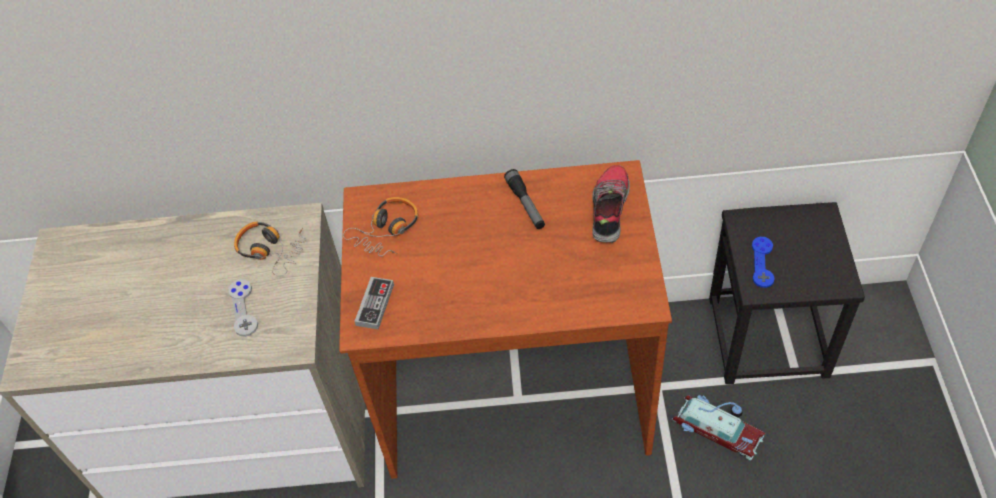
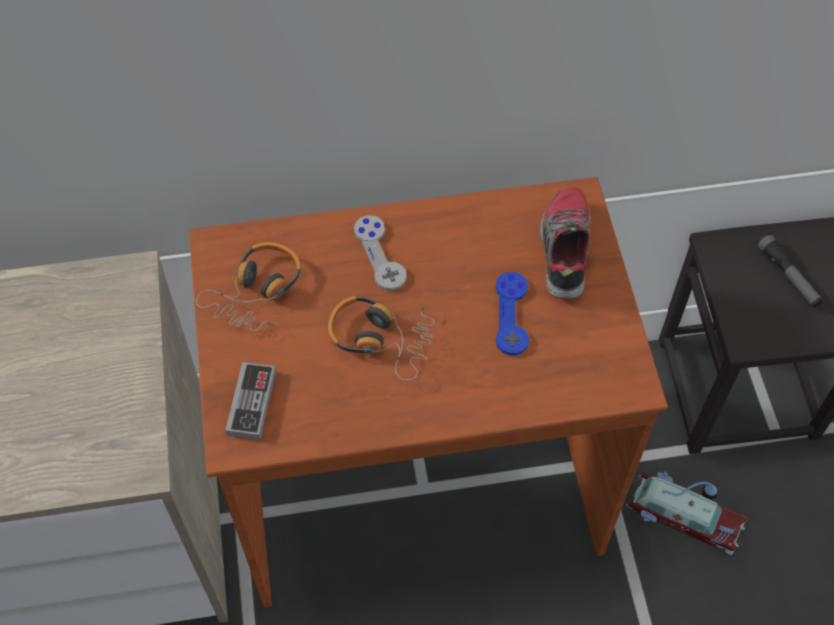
camera: 10 degrees left, 5 degrees up
(243, 308) = (58, 414): grey game controller -> grey game controller (379, 254)
(271, 250) = (91, 324): headphones -> headphones (381, 338)
(525, 204) = (448, 246): flashlight -> flashlight (787, 275)
(762, 263) = (750, 304): blue game controller -> blue game controller (511, 314)

